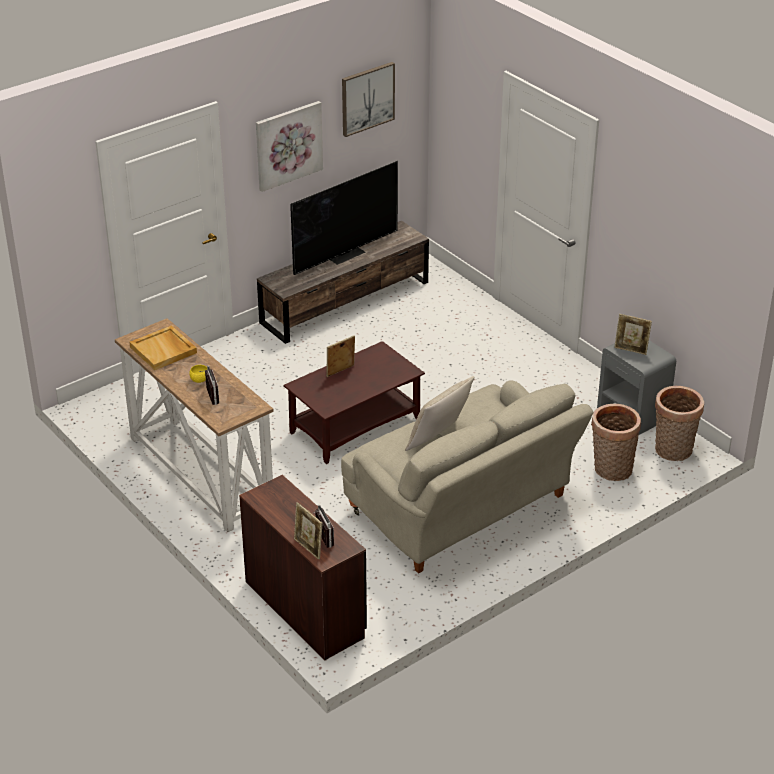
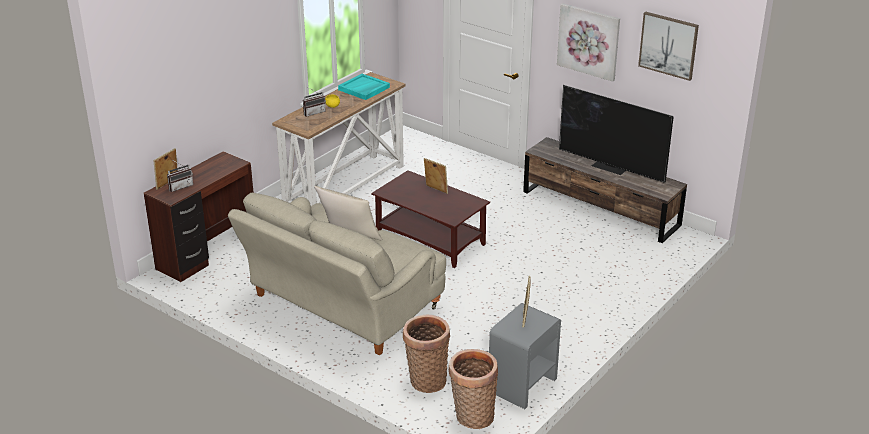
camera: 75 degrees right, 5 degrees down
(164, 350) = (364, 89): beige tray -> turquoise tray

